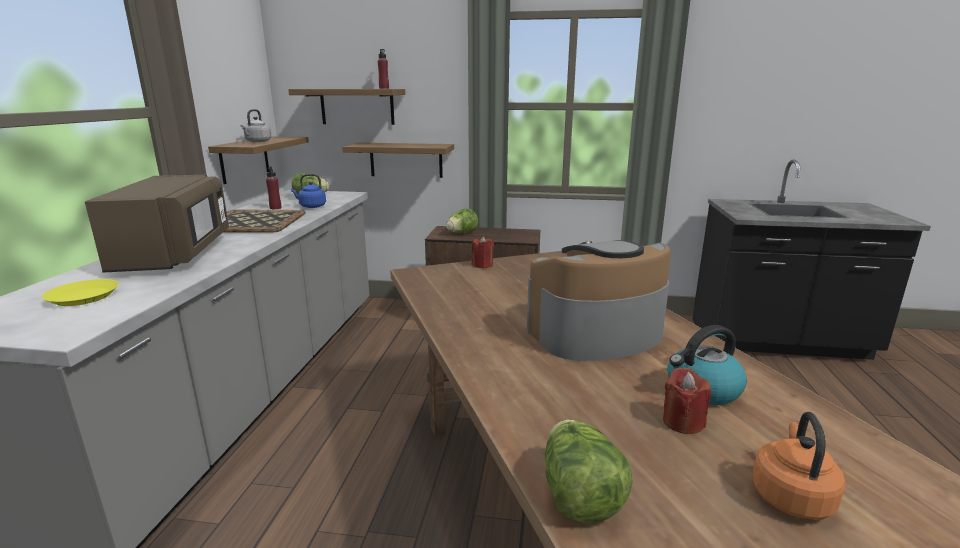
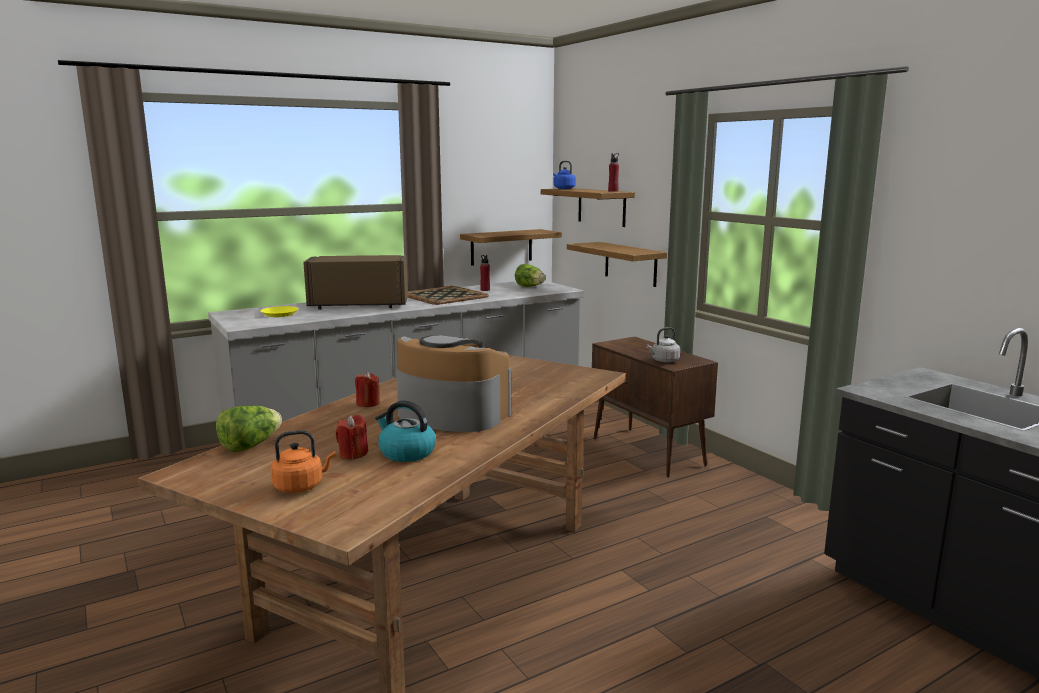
camera: 50 degrees right, 5 degrees down
(175, 254) = (359, 304): brown microwave -> brown microwave turned 135 degrees counterclockwise
(257, 141) = (503, 233): grey kettle -> grey kettle (664, 361)
(311, 206) = (508, 293): blue kettle -> blue kettle (563, 188)
(461, 233) = (633, 347): lettuce -> none
(482, 265) = (528, 363): red candle -> red candle (368, 403)

